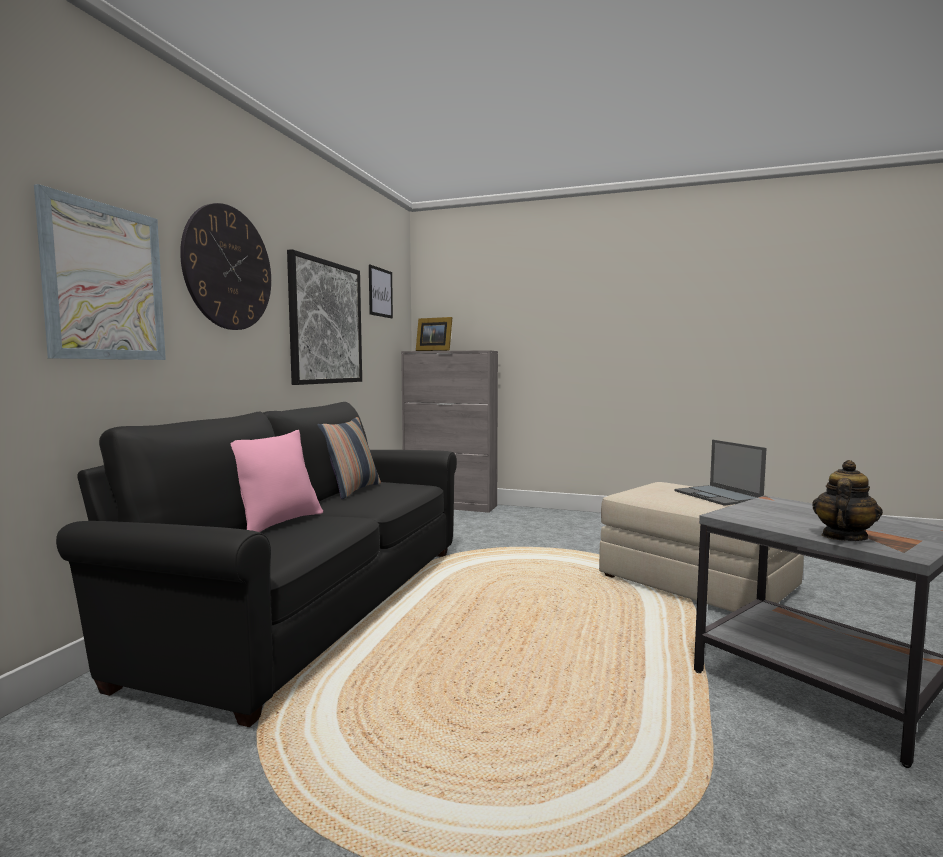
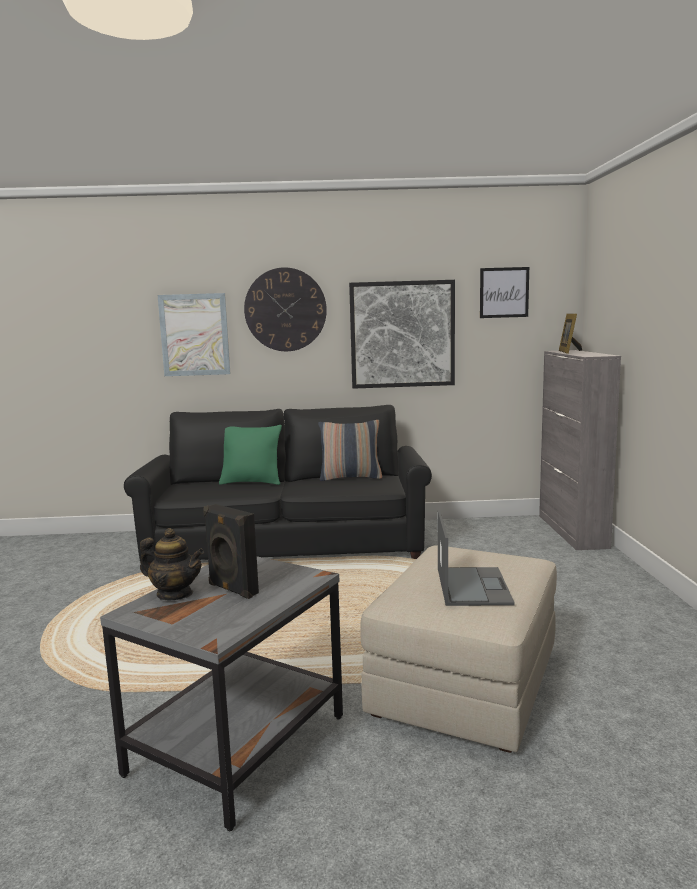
camera: 70 degrees right, 5 degrees up
(278, 523) = (251, 482): pink pillow -> green pillow
(718, 496) = (472, 586): laptop -> laptop turned 135 degrees clockwise
(819, 520) = (232, 589): none -> black speaker

